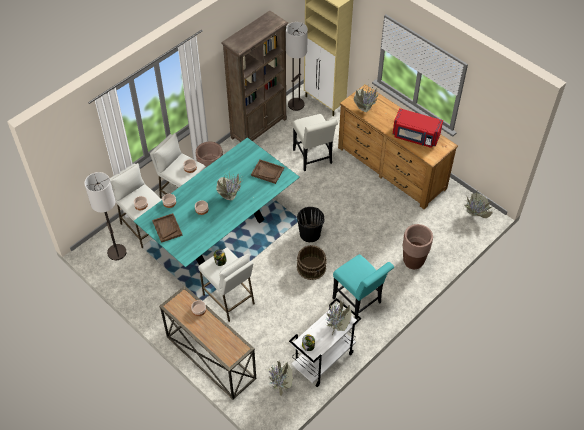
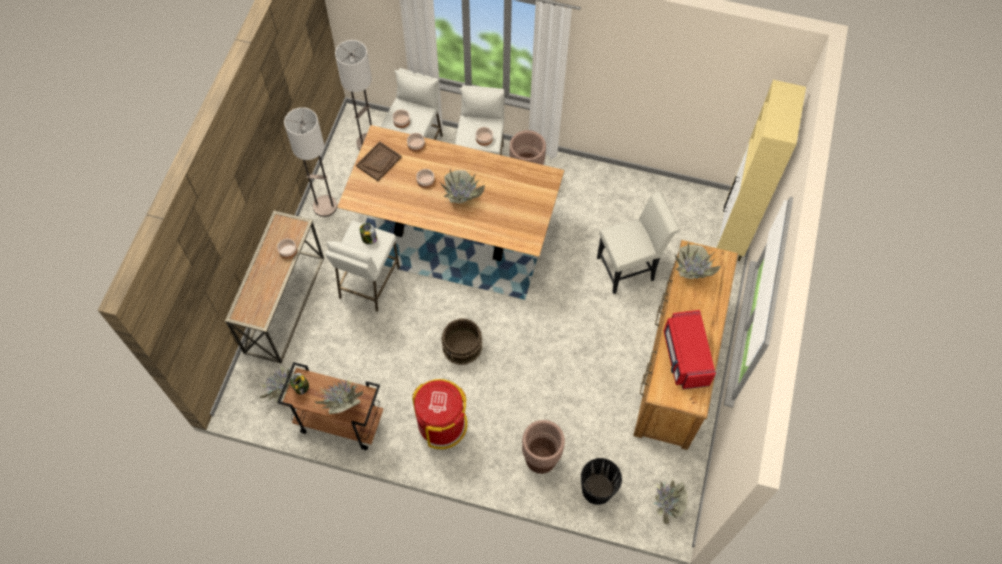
camera: 60 degrees right, 10 degrees up
(222, 233) = (454, 228): turquoise dining table -> brown dining table
(259, 128) = (636, 184): brown bookcase -> none
(267, 172) = (523, 218): brown tray -> none
(296, 104) = (704, 204): floor lamp -> floor lamp (325, 206)
(310, 234) = (510, 321): black bucket -> black bucket (597, 489)
(313, 158) = (629, 267): white chair -> white chair turned 150 degrees counterclockwise
(323, 360) = (339, 422): white cart -> brown cart
(359, 302) = (442, 424): turquoise chair -> red trash can

